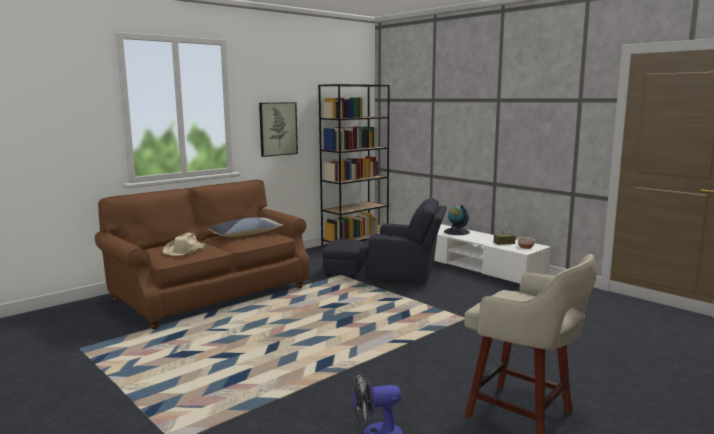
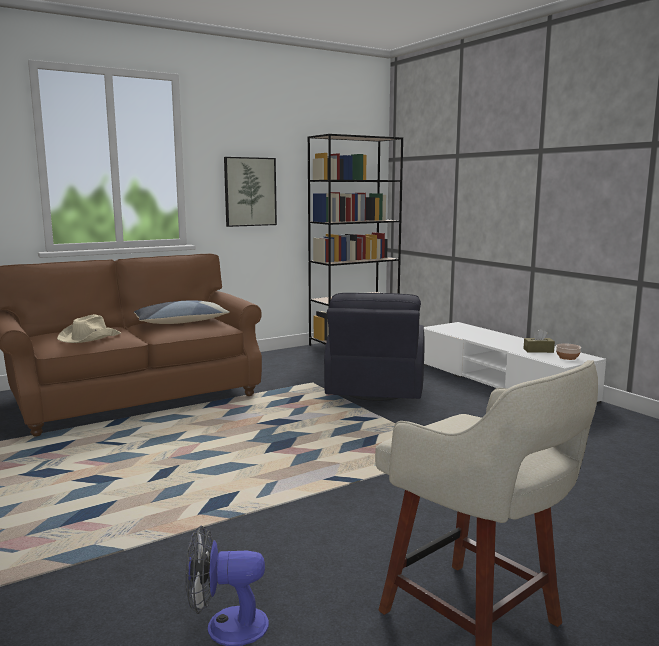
camera: 10 degrees right, 0 degrees up
(389, 274) = (376, 386): black armchair -> black armchair turned 75 degrees clockwise
(456, 232) = (478, 333): globe -> none

